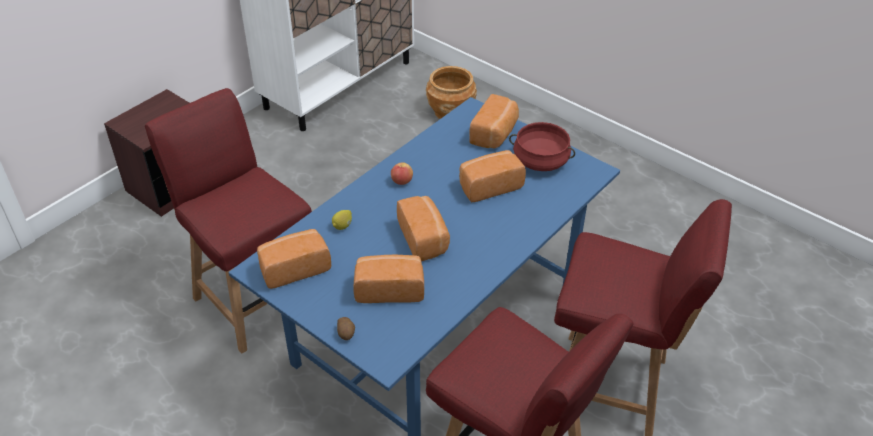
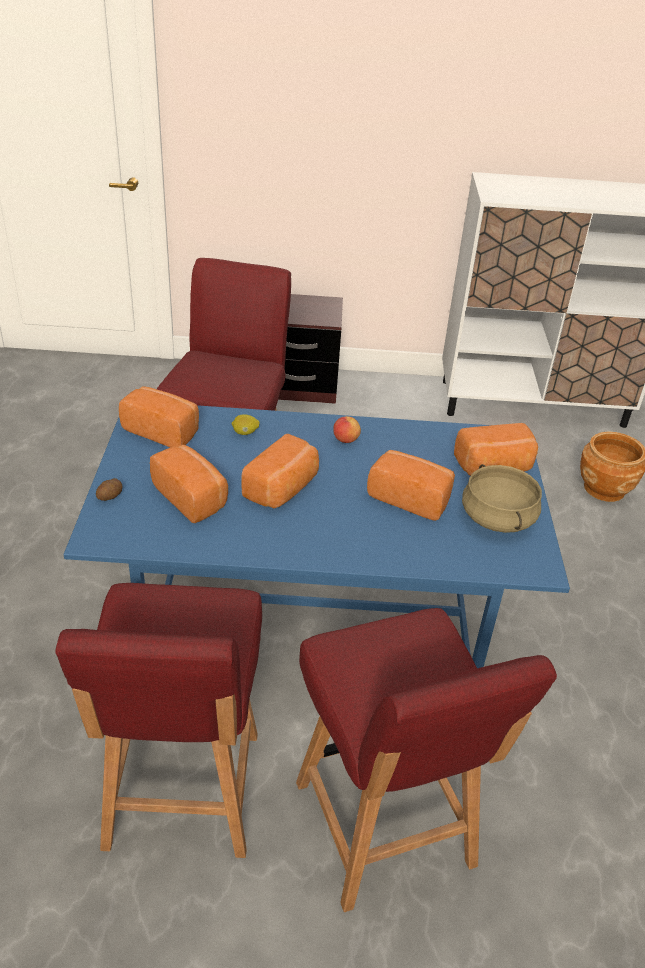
camera: 50 degrees right, 5 degrees down
(540, 161) = (496, 517): red cooking pot -> beige cooking pot

